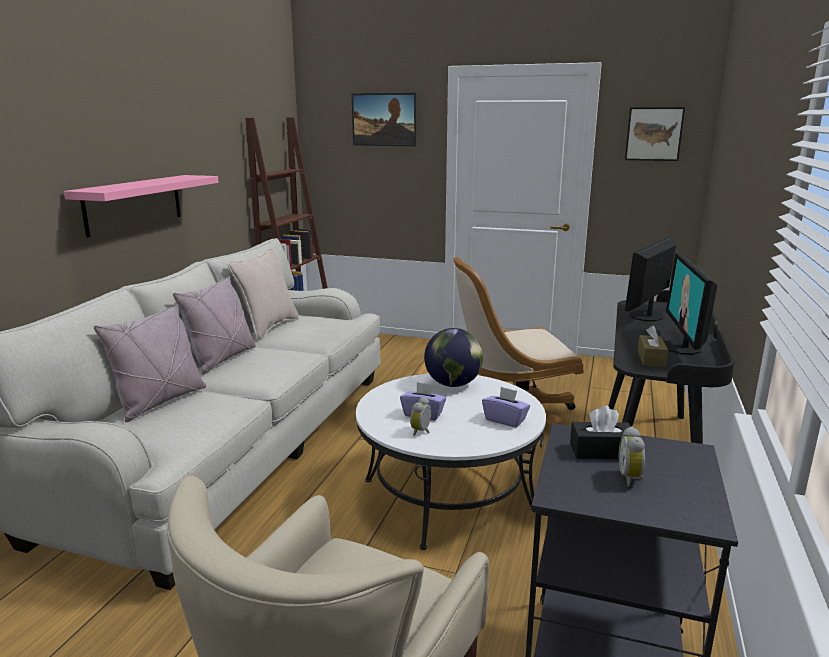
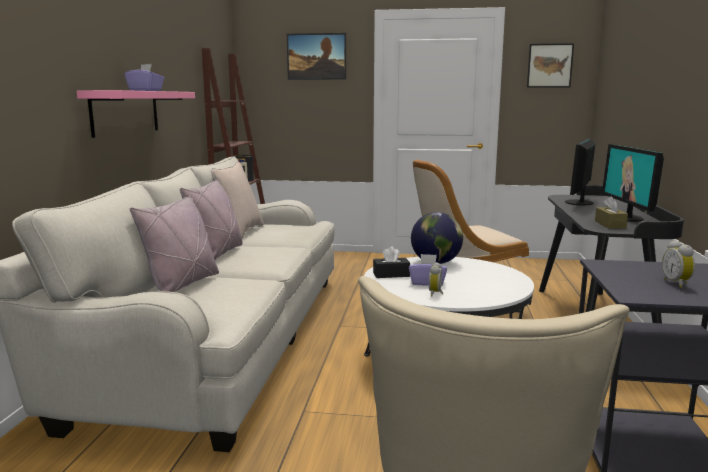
camera: 10 degrees left, 5 degrees down
(505, 420) = (499, 282): purple tissue box -> purple tissue box (146, 90)
(601, 451) = (637, 271): black tissue box -> black tissue box (391, 274)

